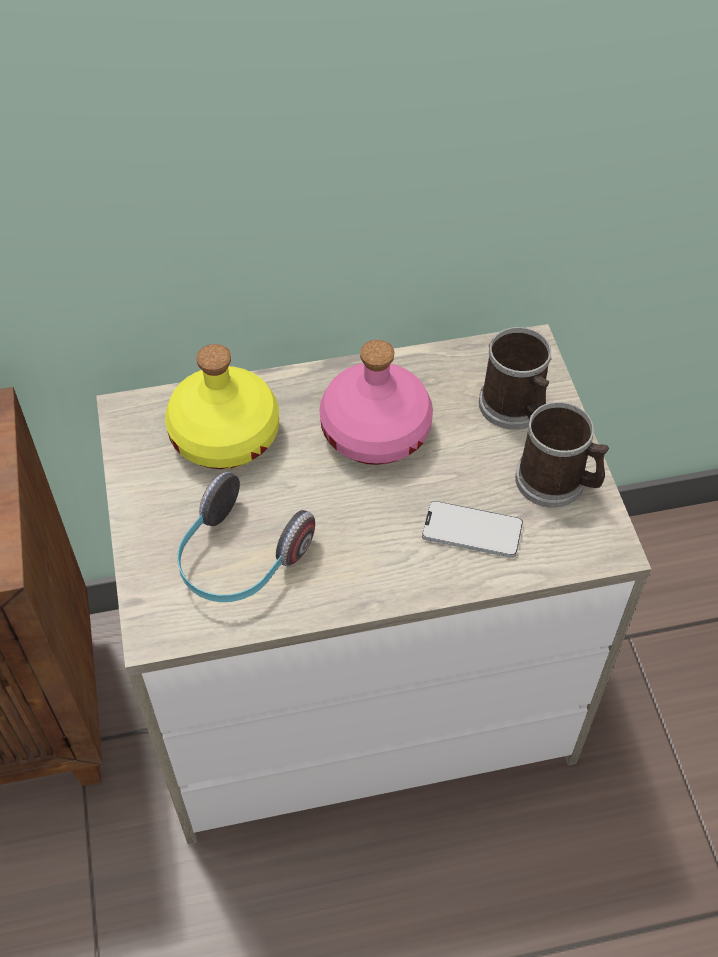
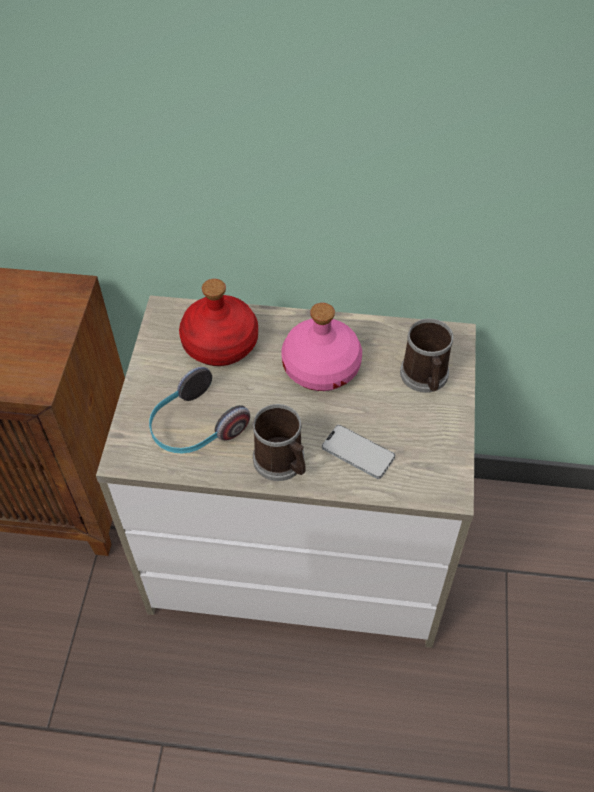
camera: 20 degrees right, 0 degrees up
(226, 435) = (221, 343): yellow bottle -> red bottle
(557, 482) = (432, 436): mug -> mug (282, 463)

